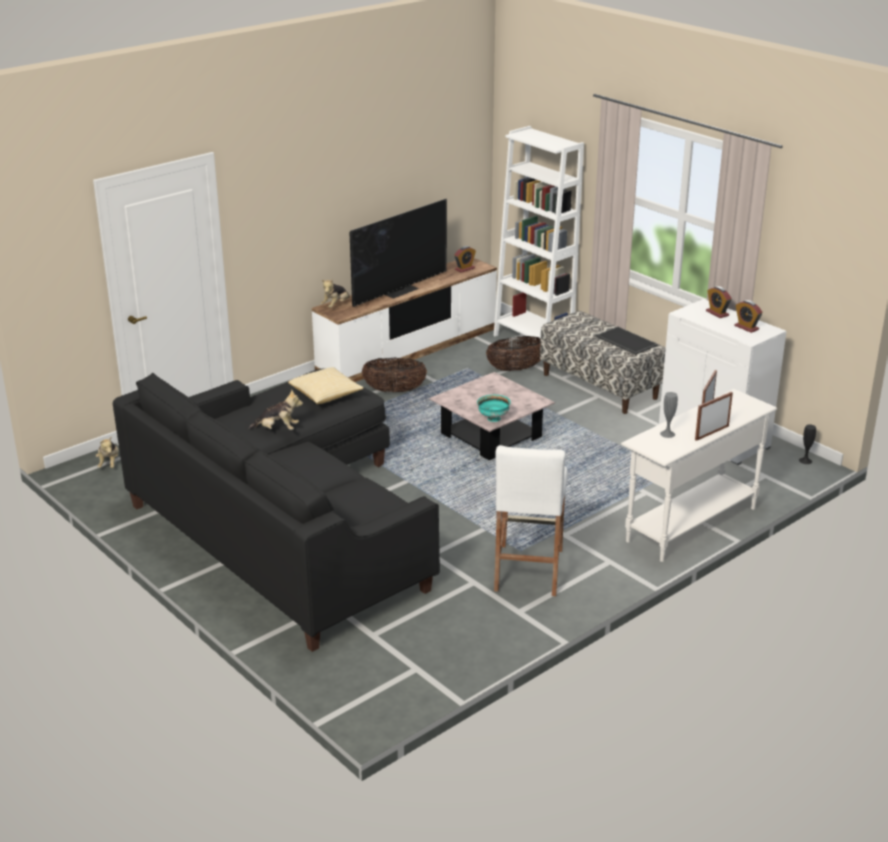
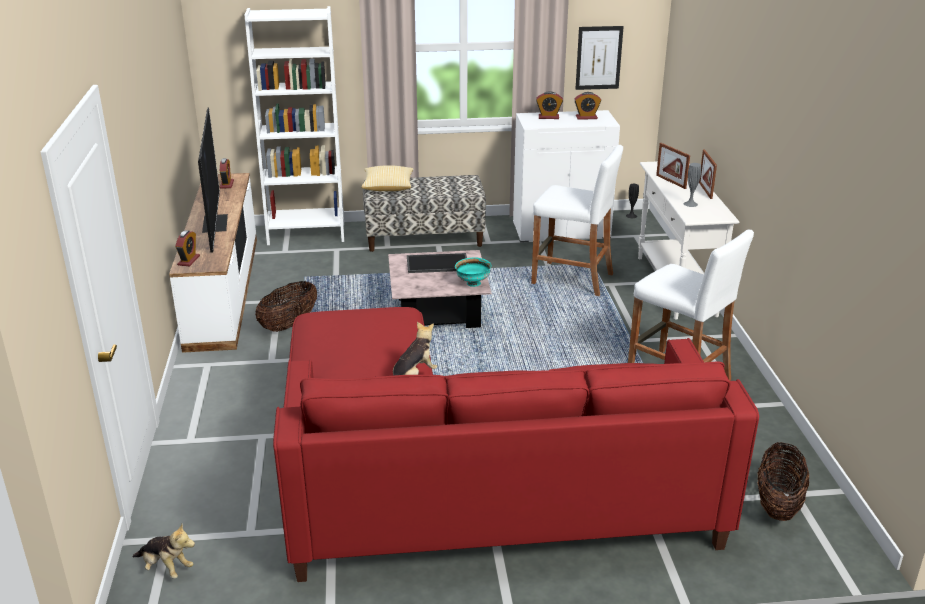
camera: 55 degrees left, 0 degrees up
(287, 526) = (469, 480): black sofa -> red sofa
(326, 395) = (374, 328): pillow -> pillow (388, 187)
(336, 305) = (188, 260): plush toy -> alarm clock
(515, 369) = (341, 258): basket -> basket (777, 504)
(625, 341) = (446, 183): tray -> tray (436, 264)
(628, 472) = (572, 279): none -> white stool
(800, 272) = (599, 58): none -> picture

